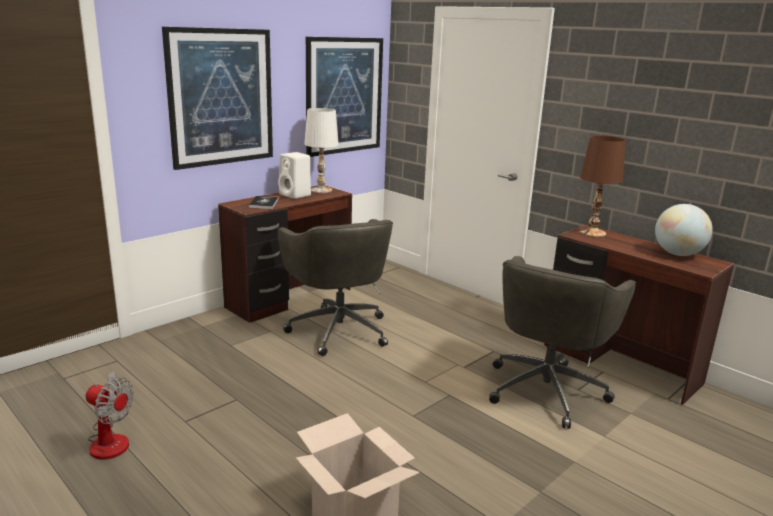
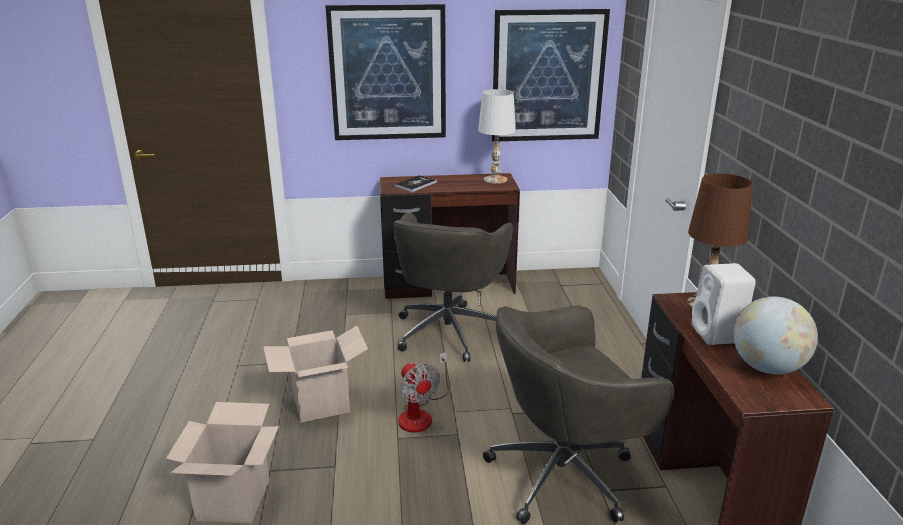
camera: 40 degrees right, 5 degrees up
(111, 439) = (183, 358): fan -> fan (420, 414)
(296, 195) = (460, 181): white speaker -> white speaker (718, 335)
(315, 418) = (321, 404): none -> cardboard box

